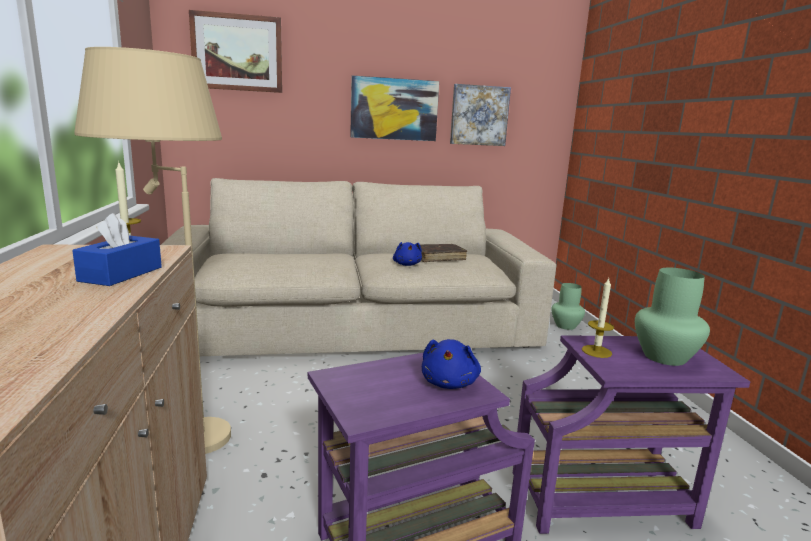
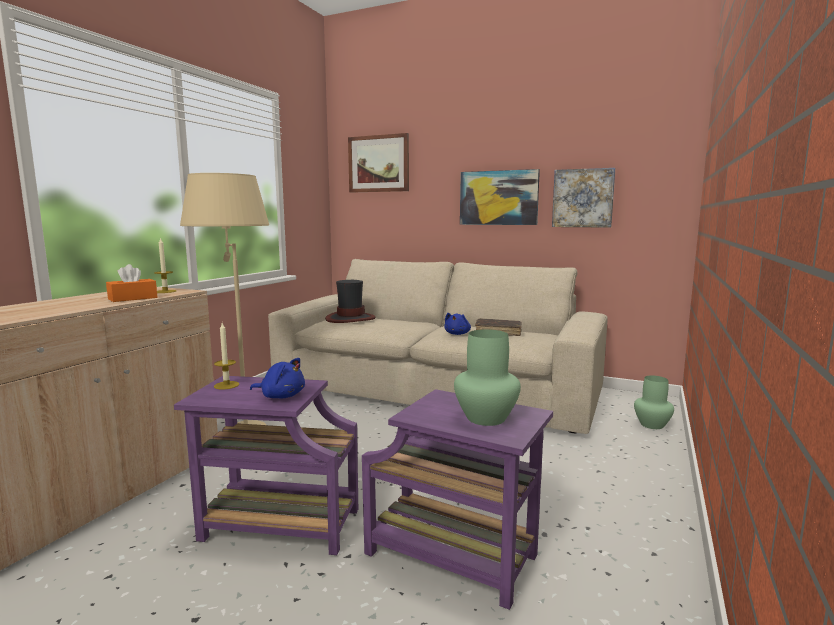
camera: 35 degrees right, 5 degrees down
(121, 274) = (133, 298): blue tissue box -> orange tissue box
(249, 258) = (350, 318): none -> hat
(450, 383) = (281, 396): blue plush toy -> blue plush toy turned 120 degrees counterclockwise
(596, 351) = (434, 403): candle -> candle (226, 385)

